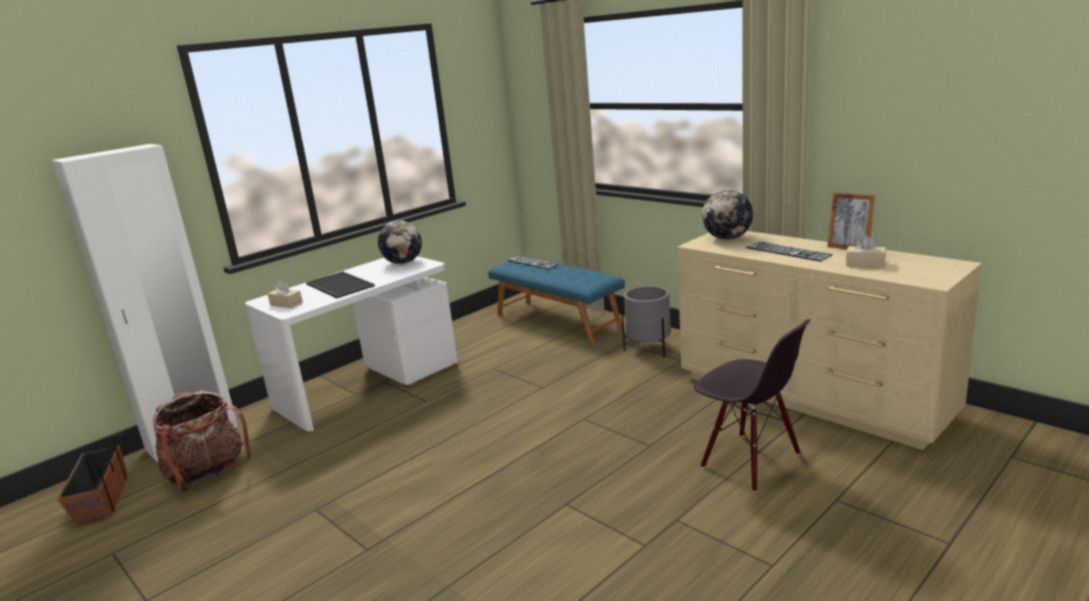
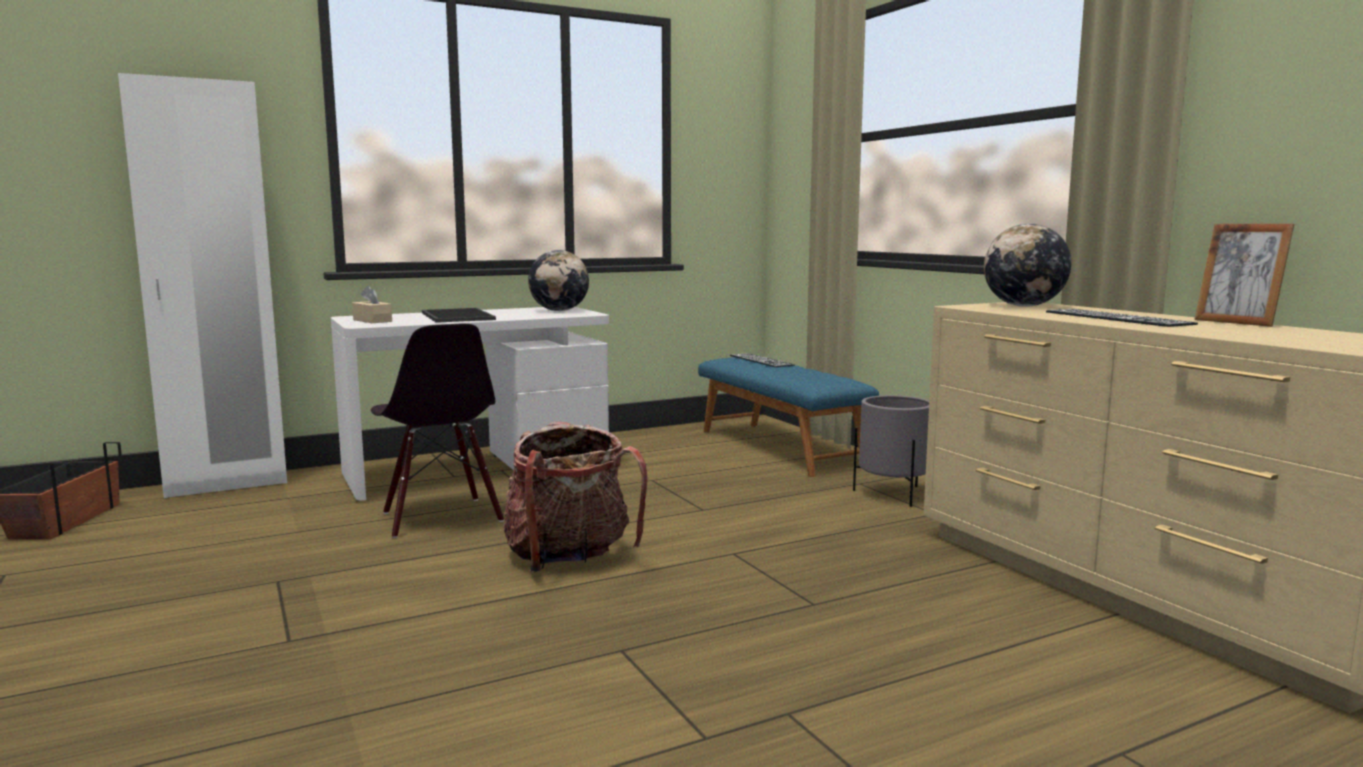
camera: 15 degrees right, 10 degrees down
(208, 473) = (202, 519): backpack -> backpack (569, 557)
(750, 461) = (976, 659): black chair -> black chair (440, 517)
(865, 264) = (1256, 333): beige tissue box -> none

